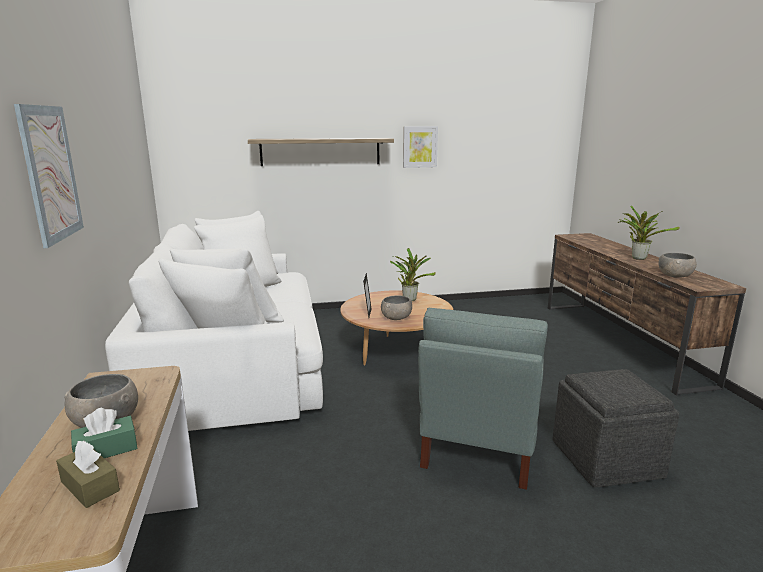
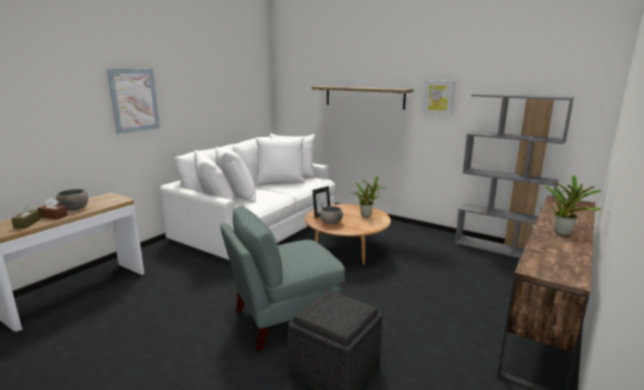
camera: 45 degrees right, 0 degrees up
(106, 450) = (53, 216): green tissue box -> brown tissue box
(500, 301) = (499, 248): none -> grey bookcase
(675, 275) = (543, 256): grey bowl -> none

